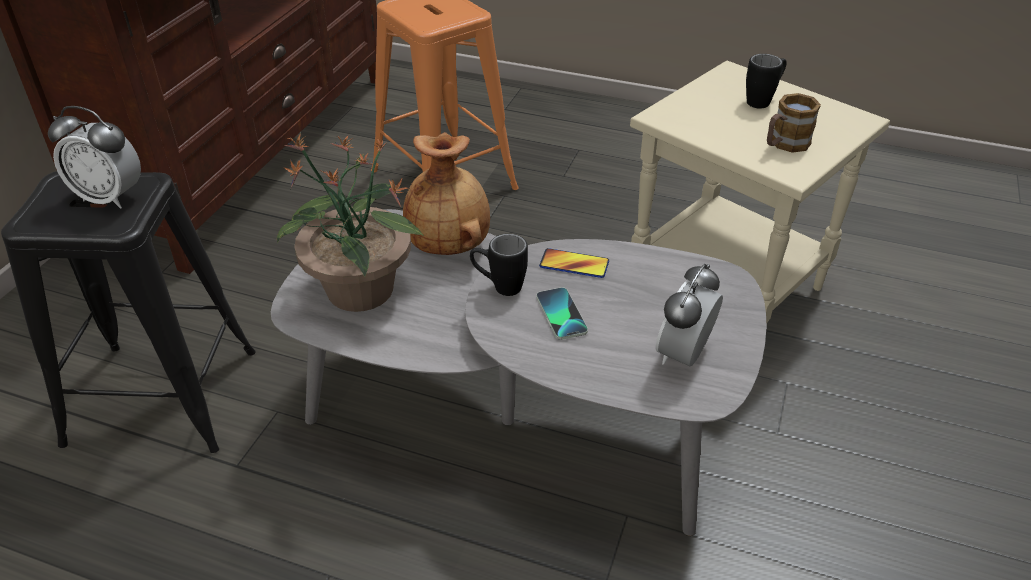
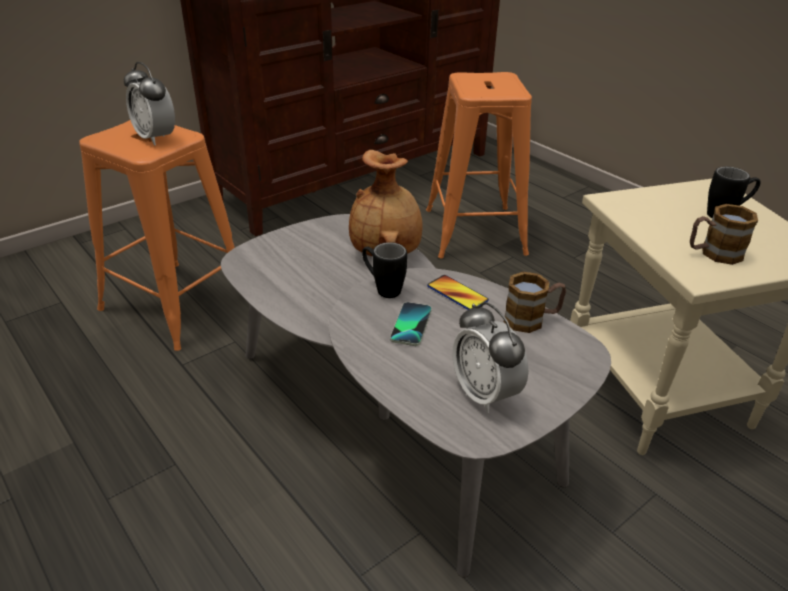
camera: 30 degrees right, 5 degrees down
(160, 397) = (176, 303): black stool -> orange stool
(360, 291) = (294, 261): potted plant -> none
(660, 264) = (532, 319): none -> mug
(683, 354) = (485, 394): alarm clock -> alarm clock turned 90 degrees counterclockwise

